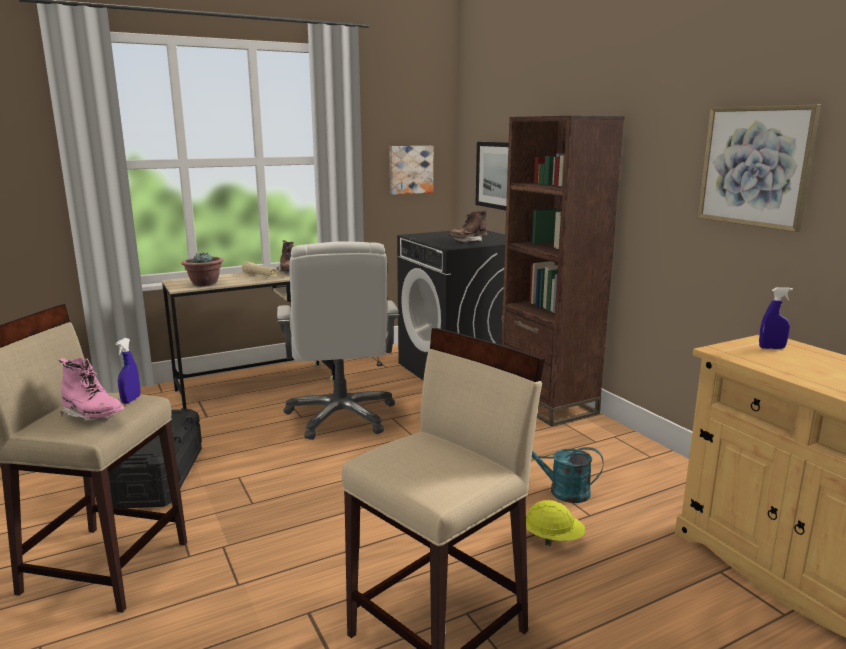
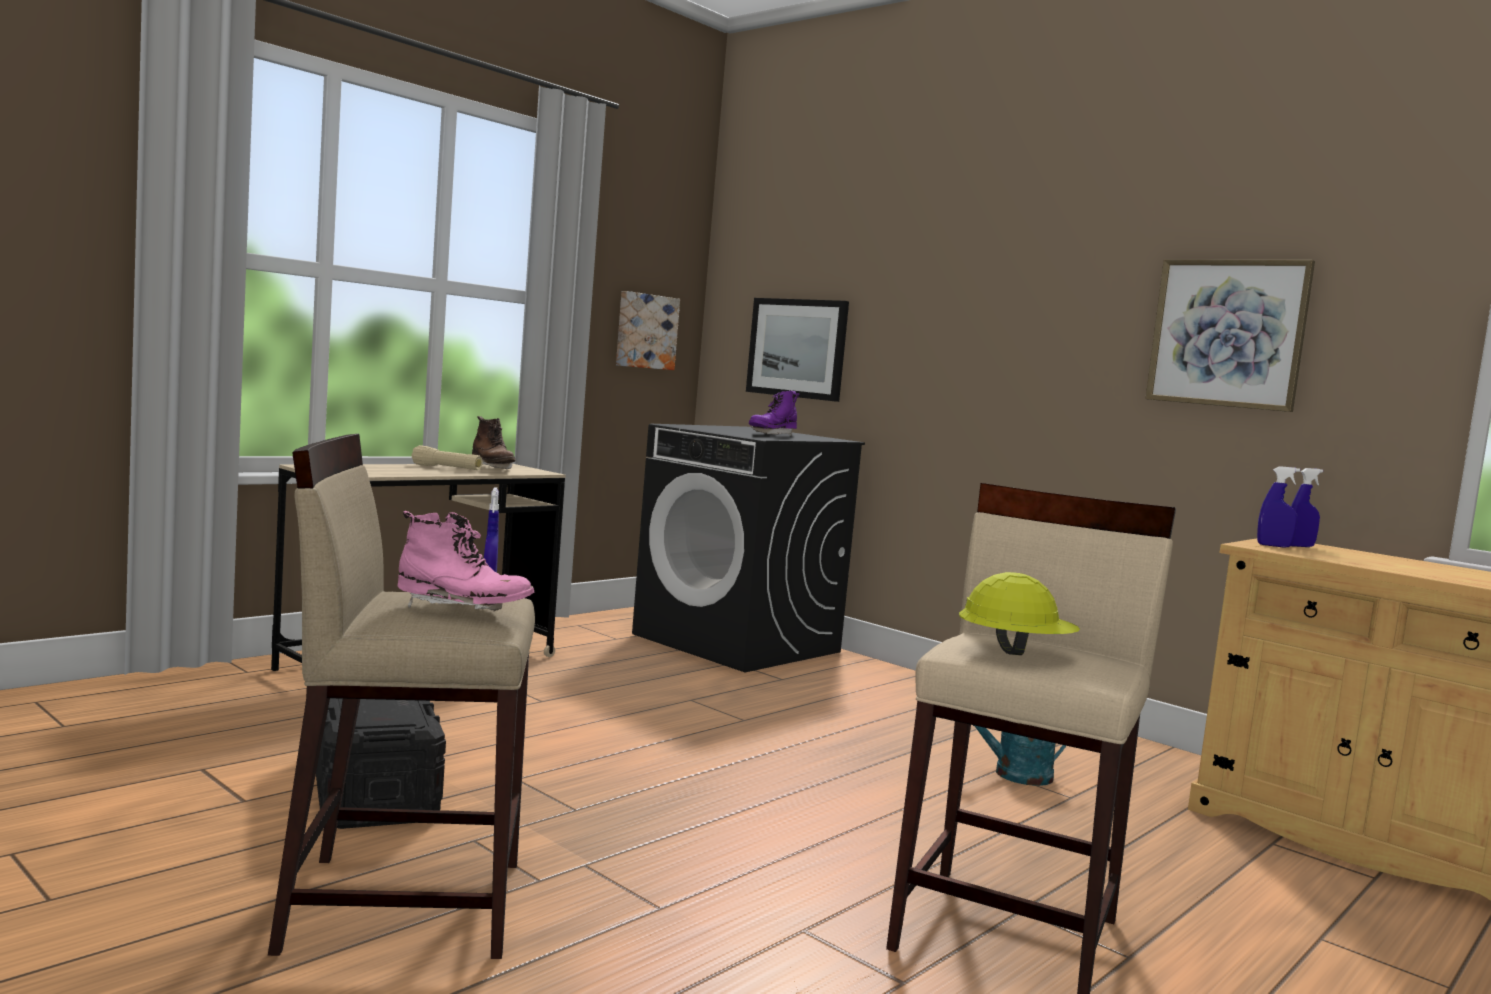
camera: 20 degrees left, 10 degrees down
(204, 284) = (371, 472): potted plant -> none
(341, 416) = (608, 699): white office chair -> none
(468, 241) = (772, 435): brown boot -> purple boot
(547, 404) = (898, 680): brown bookcase -> none
(553, 539) = (1051, 825): yellow hard hat -> yellow hard hat (1015, 652)
(743, 349) = (1274, 546): none -> blue spray bottle

